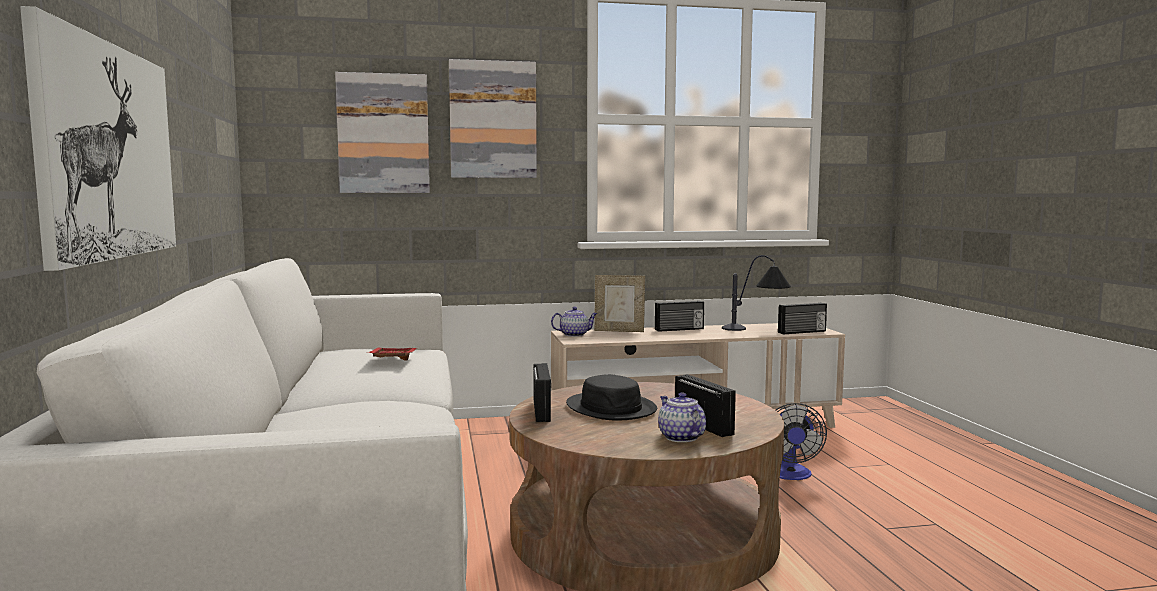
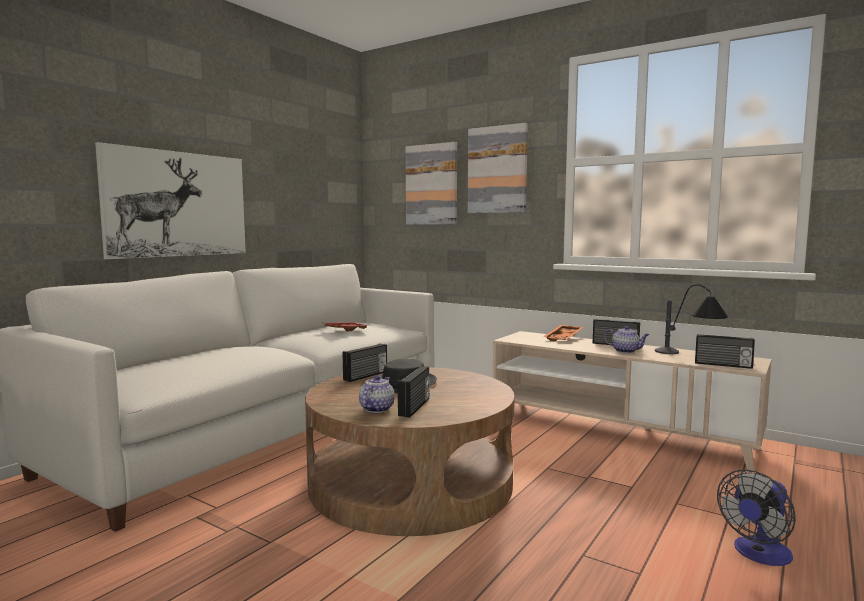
camera: 45 degrees right, 0 degrees up
(574, 335) = (523, 336): teapot -> teapot (626, 351)
(619, 331) = (564, 338): picture frame -> orange tray
(790, 475) = (604, 489): fan -> fan (759, 554)

